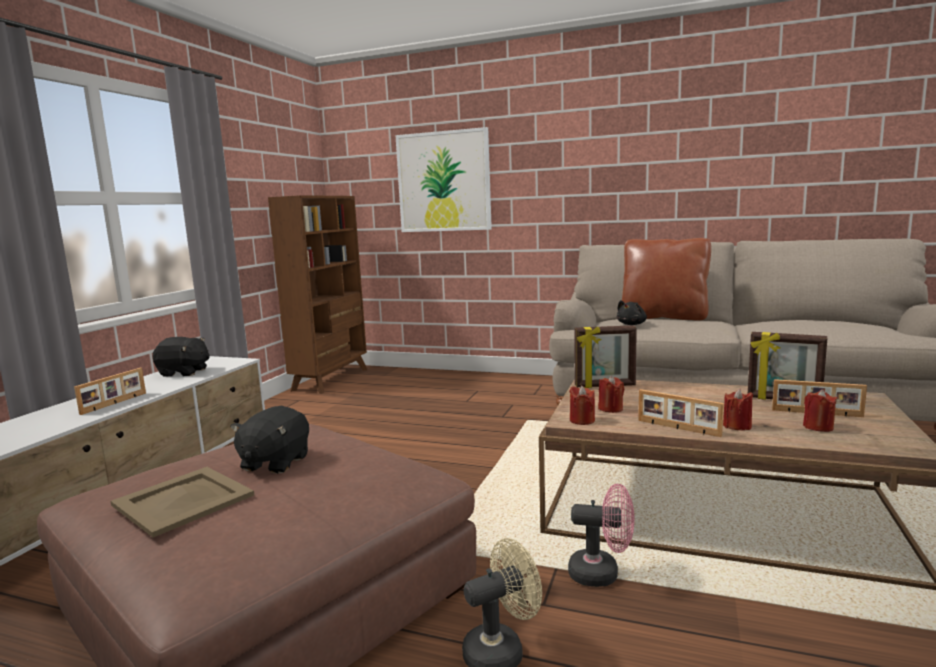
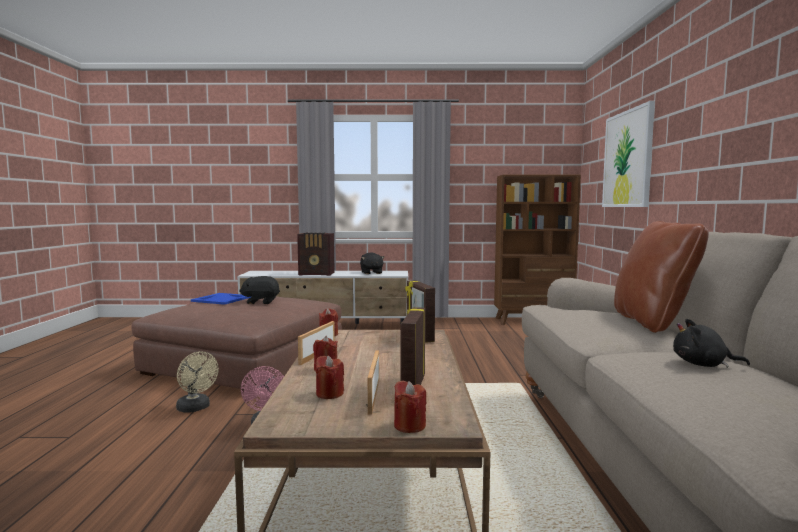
camera: 70 degrees right, 5 degrees down
(115, 403) = (317, 274): picture frame -> radio
(184, 500) = (222, 299): beige tray -> blue tray
(610, 409) = (358, 339): red candle -> red candle (409, 426)
(632, 324) = (575, 313): black plush toy -> black plush toy (703, 365)

